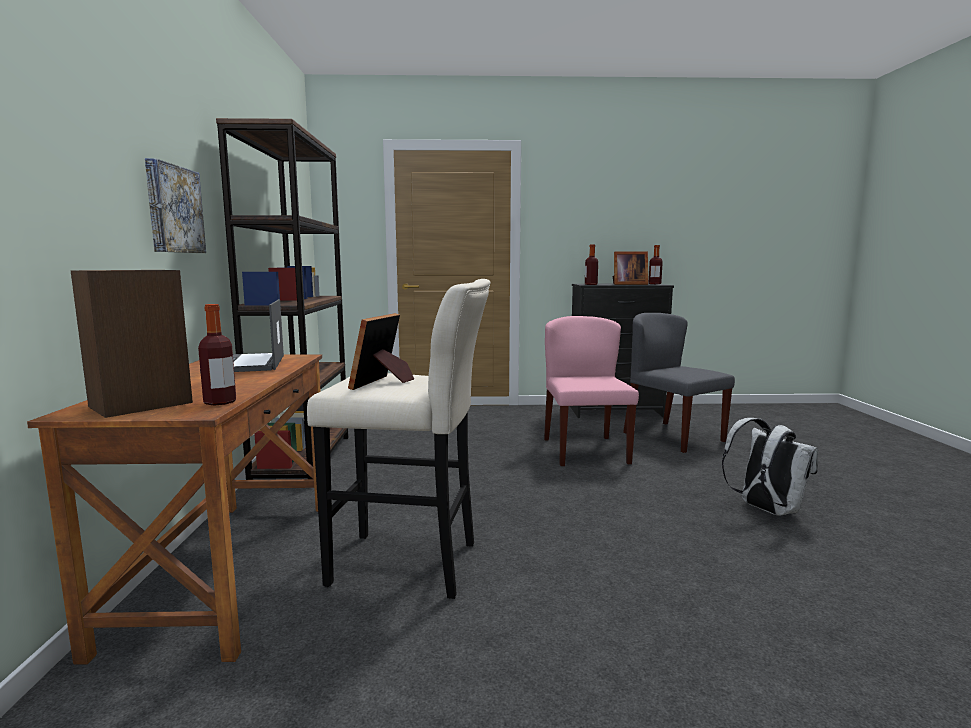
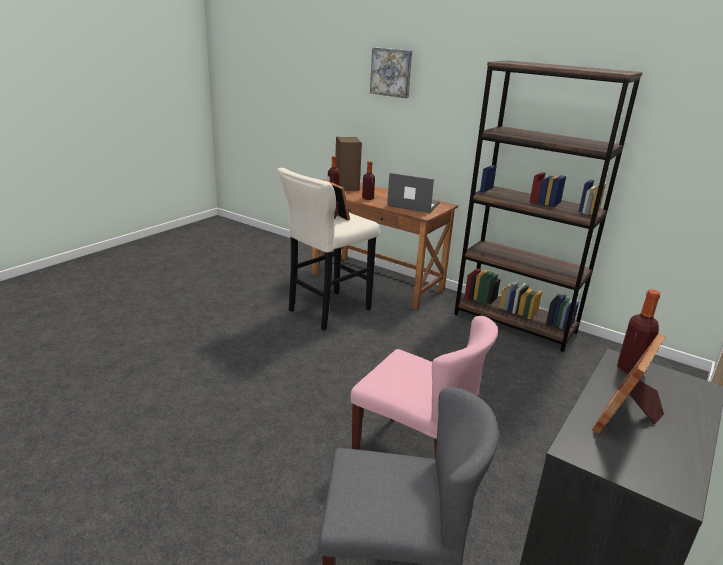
camera: 125 degrees right, 15 degrees up
(172, 209) = (451, 119): picture -> picture (391, 72)
(654, 284) = (631, 469): bottle -> bottle (367, 198)
(765, 509) = (196, 458): white backpack -> none

